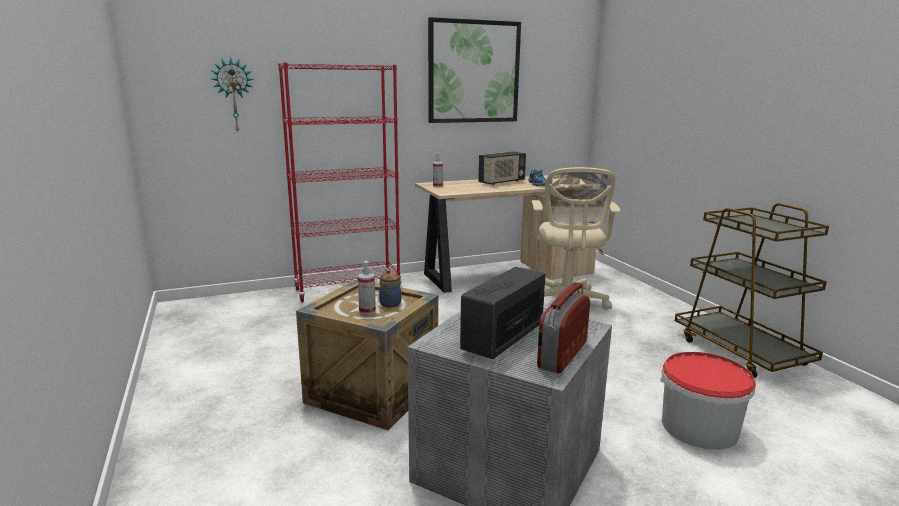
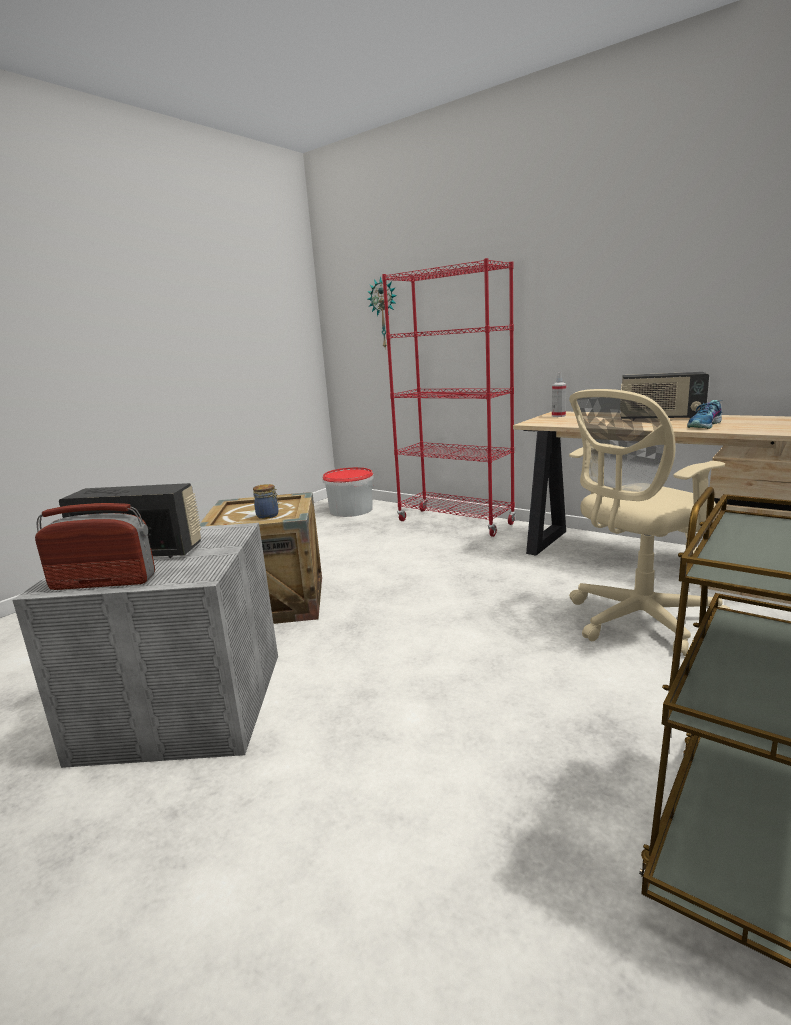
camera: 60 degrees right, 0 degrees up
(367, 311) = (242, 515): spray bottle -> none
(473, 72) = (649, 250): picture -> none
(699, 427) = (368, 839): bucket -> bucket (351, 510)

